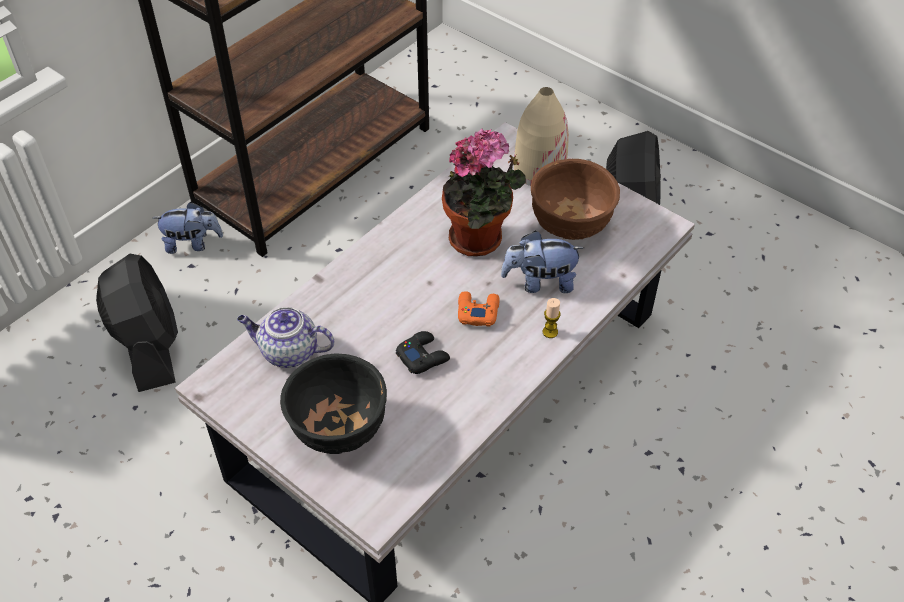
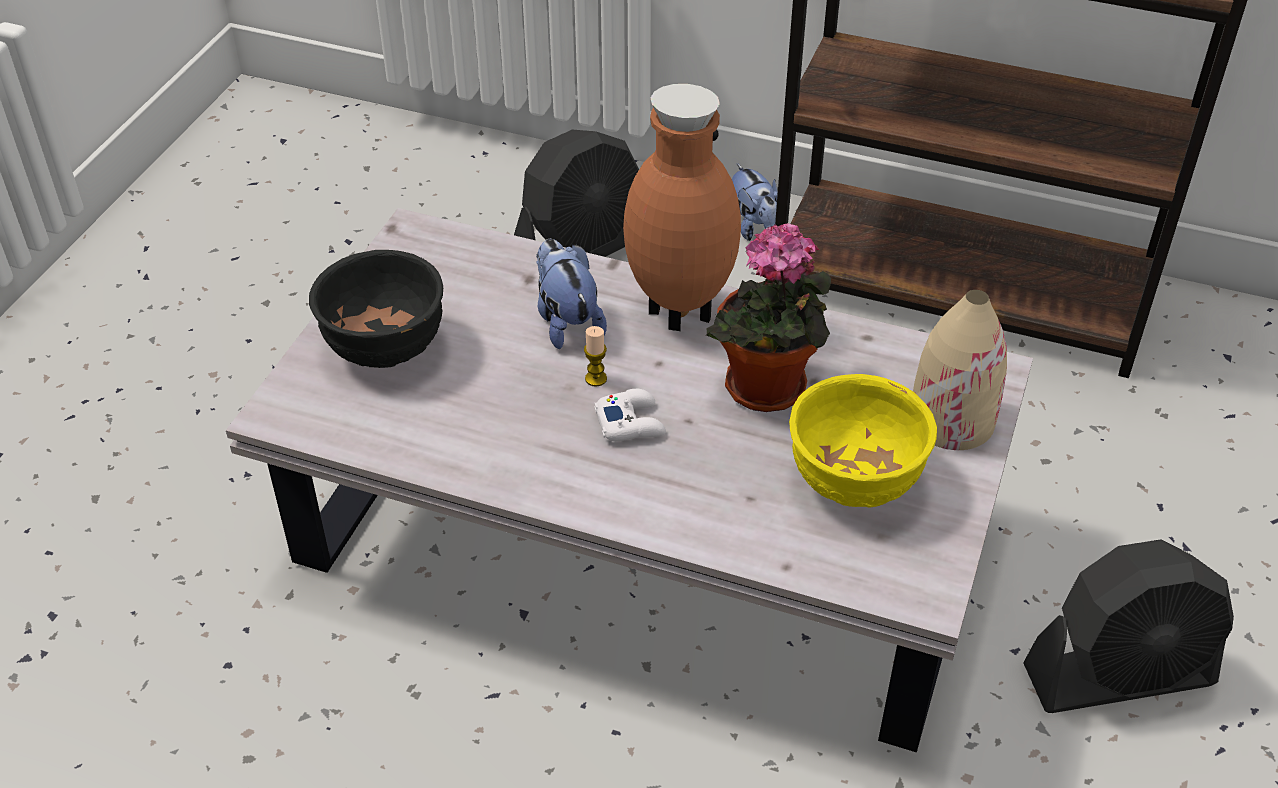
camera: 70 degrees right, 5 degrees down
(288, 352) = (484, 274): teapot -> none
(390, 260) = (678, 316): none -> brown vase
(422, 356) = (528, 390): black game controller -> none
(477, 311) = (630, 422): orange game controller -> white game controller
(540, 282) = (719, 474): plush toy -> plush toy (566, 321)
(550, 332) = (629, 506): candle -> candle (596, 378)
(570, 226) = (852, 483): brown bowl -> yellow bowl

